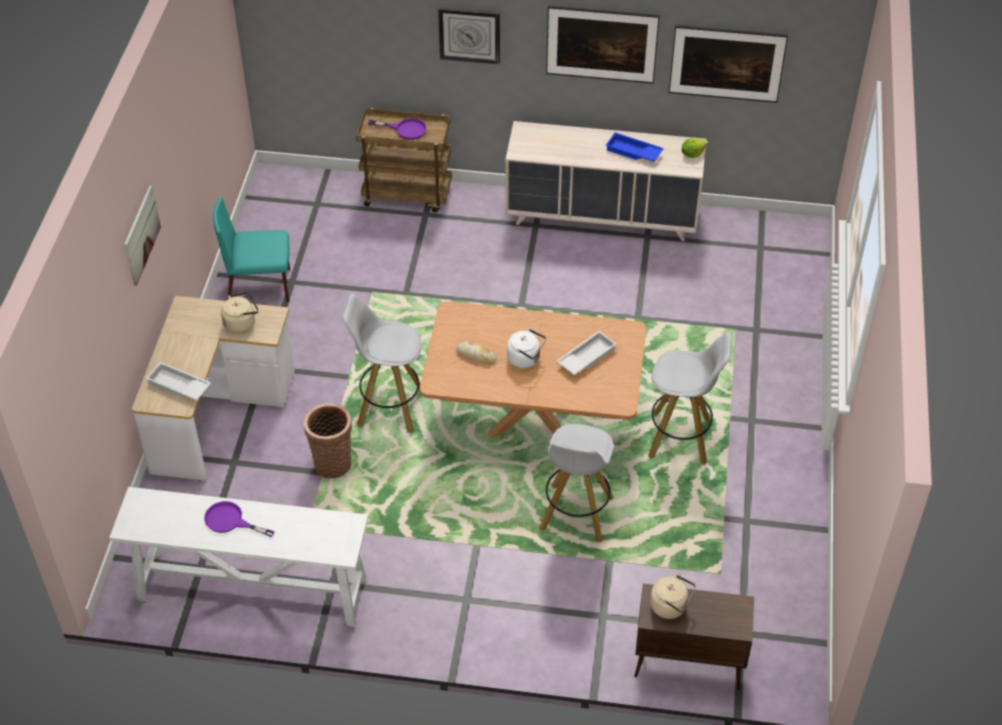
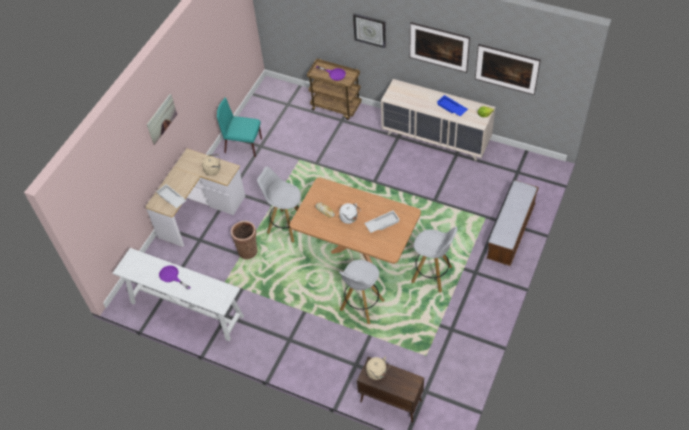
camera: 20 degrees right, 5 degrees up
(786, 344) = (510, 232): none -> bench

